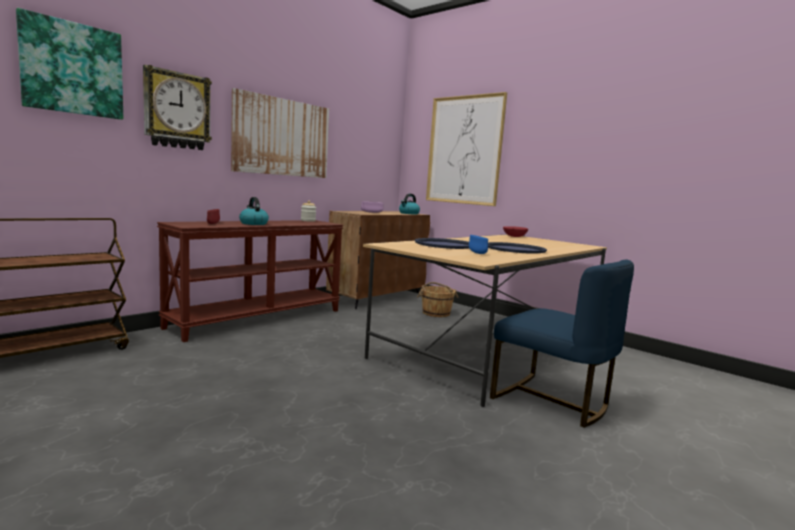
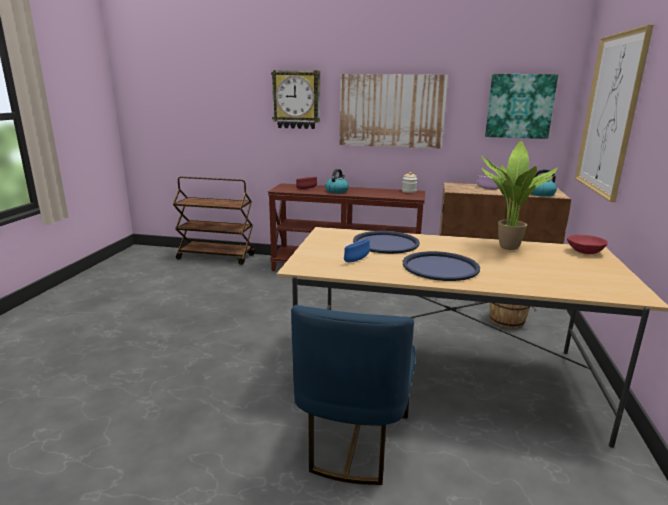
camera: 60 degrees right, 10 degrees up
(72, 68) = (233, 82): picture -> picture (519, 106)
(488, 238) = (505, 247): none -> potted plant

